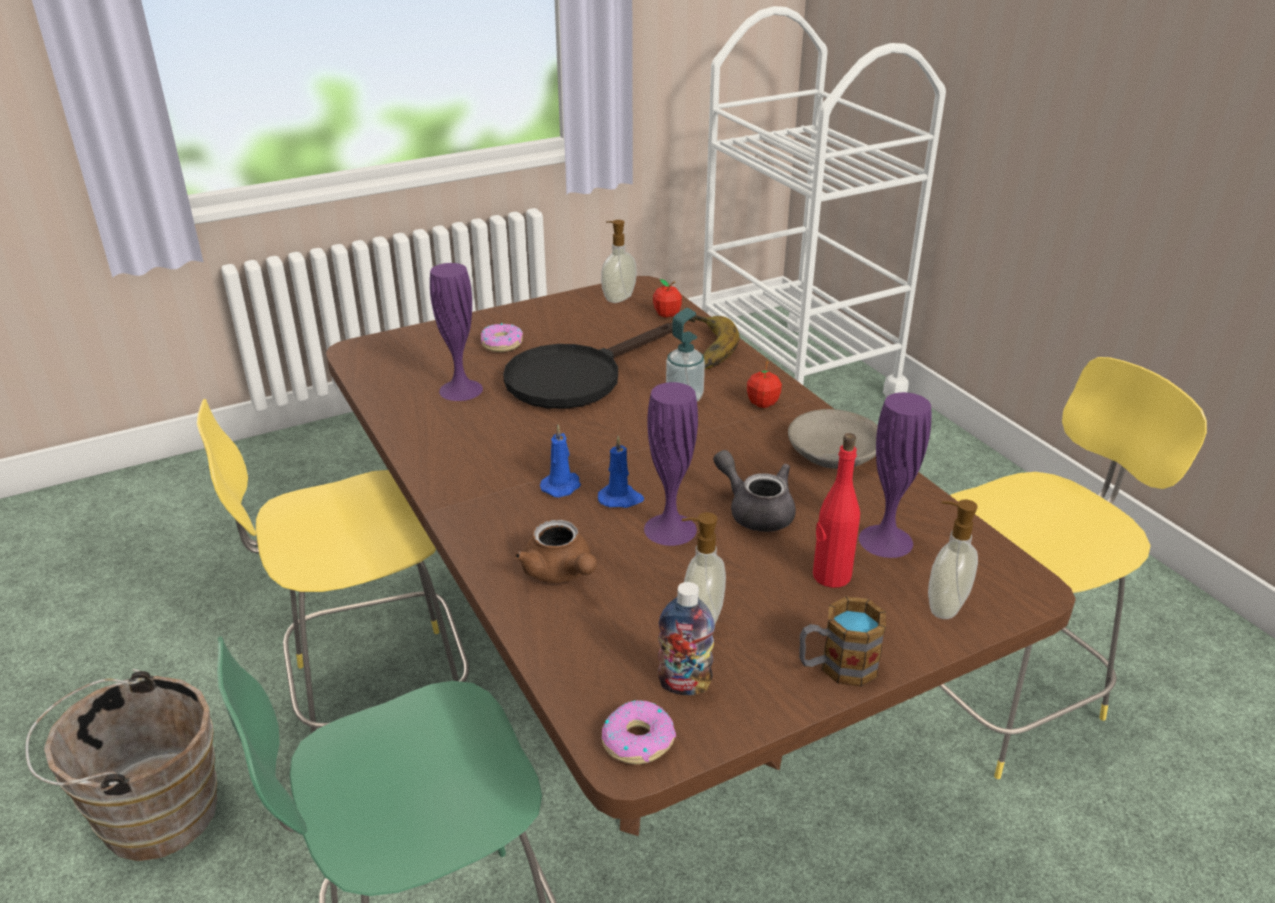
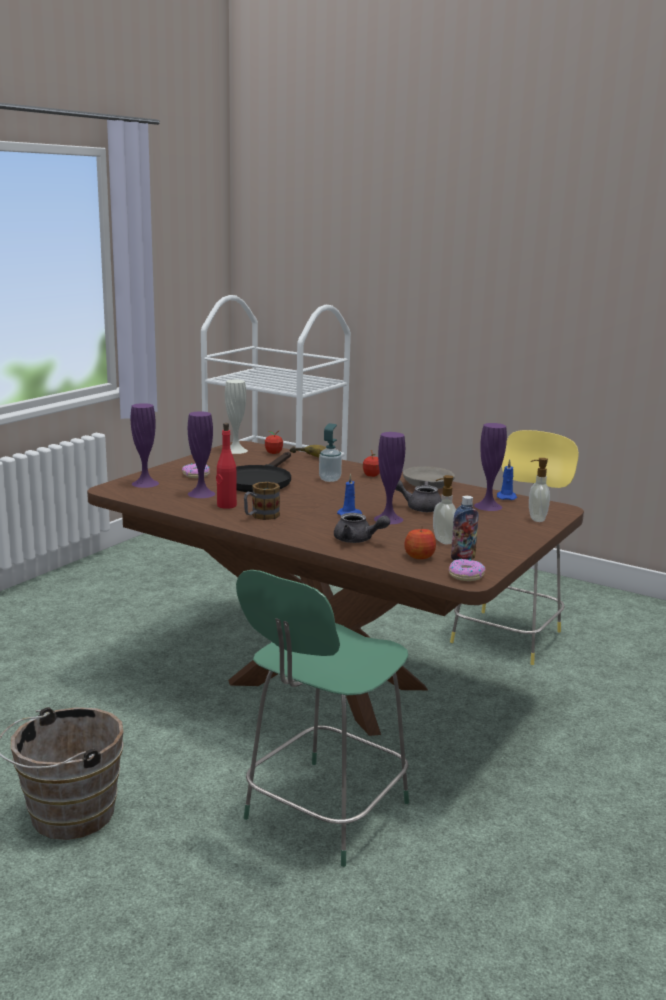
camera: 30 degrees left, 15 degrees down
(373, 697) = (160, 725): yellow stool -> none
(414, 348) = (145, 483): none -> purple vase
(561, 573) = (358, 540): brown teapot -> grey teapot
(562, 486) = (313, 515): blue candle -> blue candle (506, 497)
(614, 652) = (419, 556): none -> apple
(618, 298) = (235, 450): soap dispenser -> white vase
(831, 576) = (479, 519): red bottle -> red bottle (226, 505)
(837, 667) = (517, 542): mug -> mug (260, 516)

